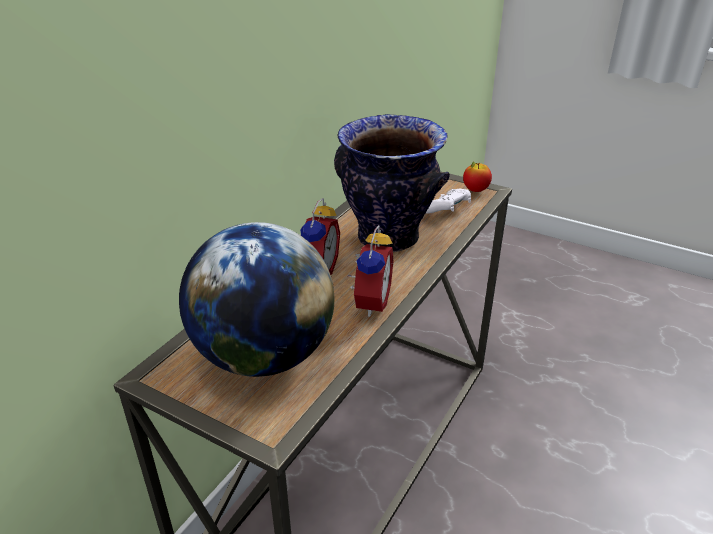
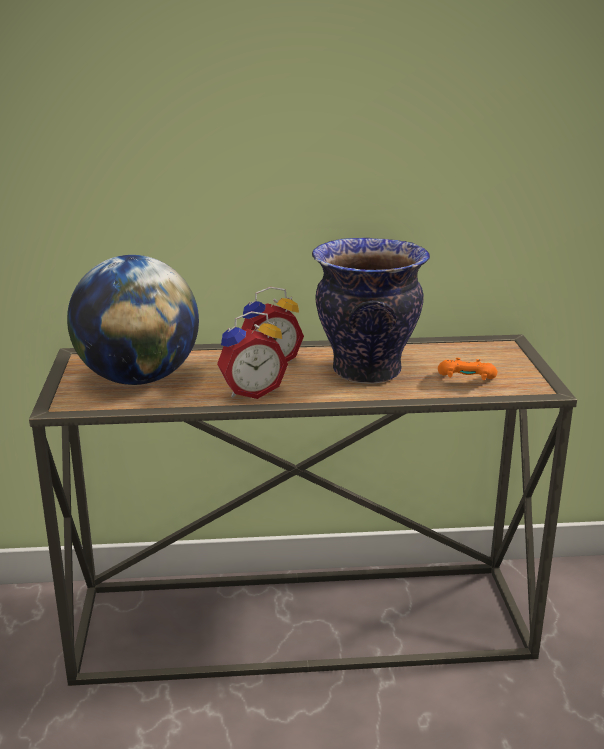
camera: 55 degrees right, 10 degrees down
(447, 210) = (466, 381): white game controller -> orange game controller
(475, 190) = (532, 382): apple -> none

